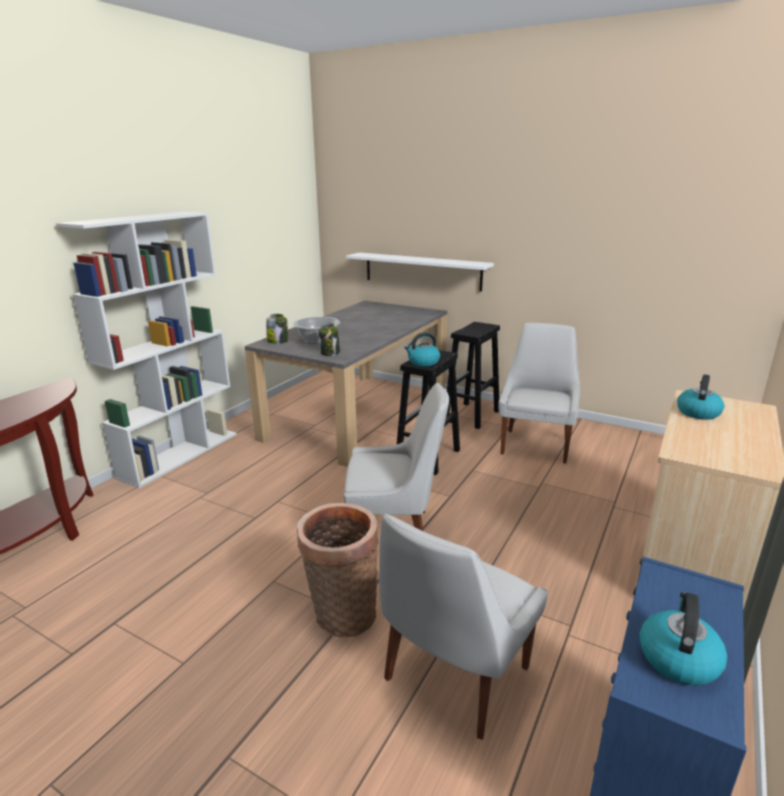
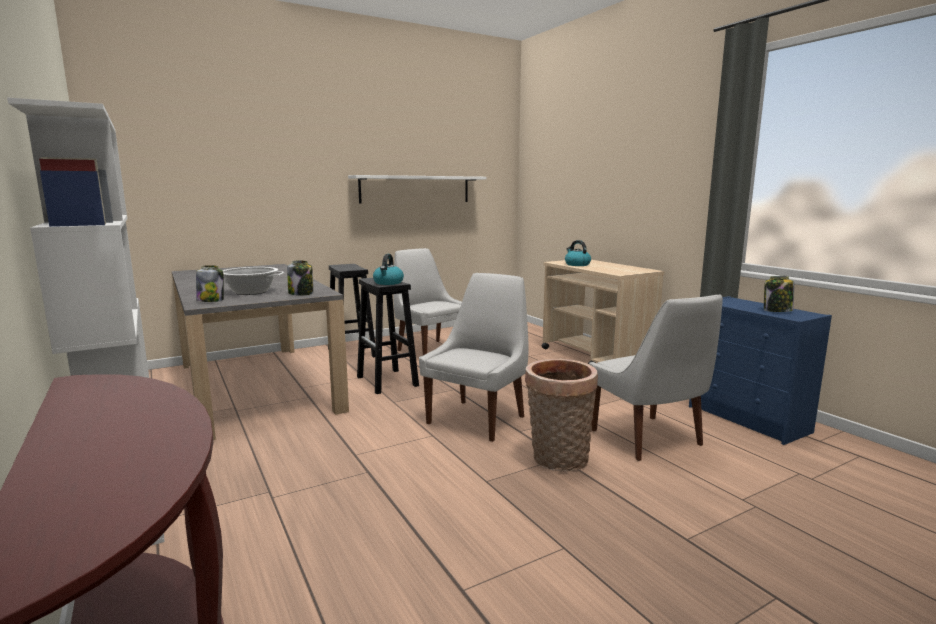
camera: 60 degrees left, 10 degrees down
(422, 271) = (251, 226): white shelf -> white shelf (415, 189)
(677, 658) = (777, 311): kettle -> jar

